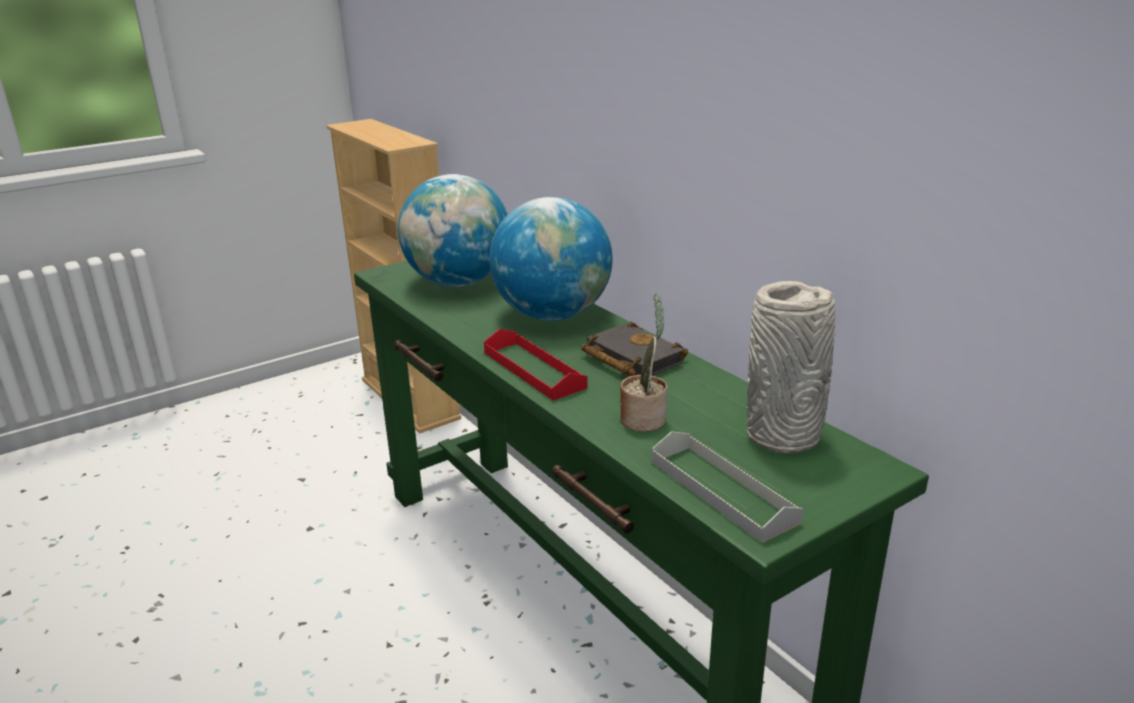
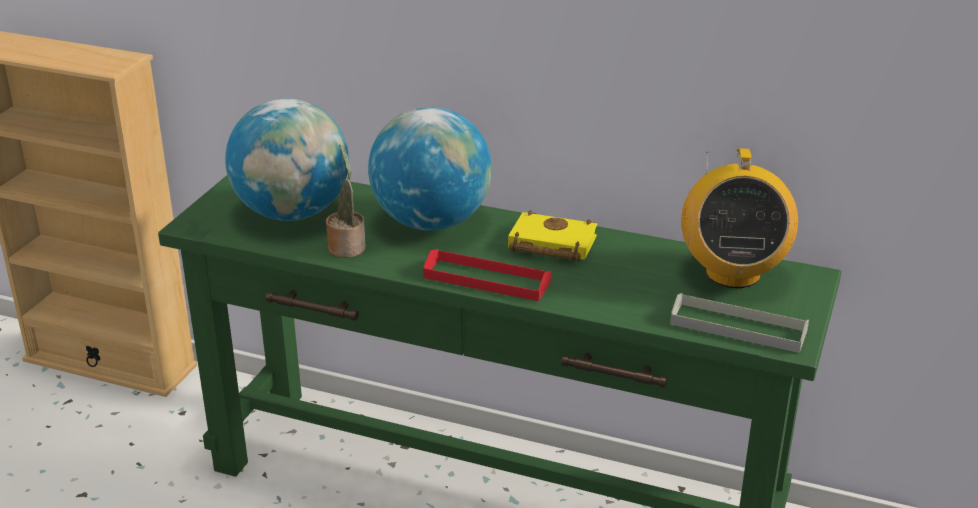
camera: 35 degrees left, 5 degrees up
(629, 358) = (549, 244): black book -> yellow book
(644, 418) = (624, 292): potted plant -> potted plant (347, 247)
(785, 437) = (732, 273): grey vase -> radio

